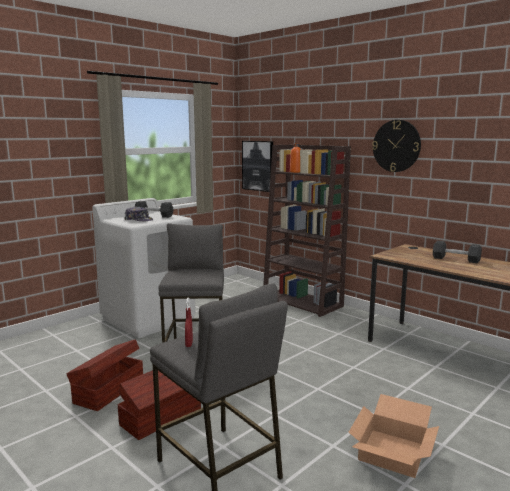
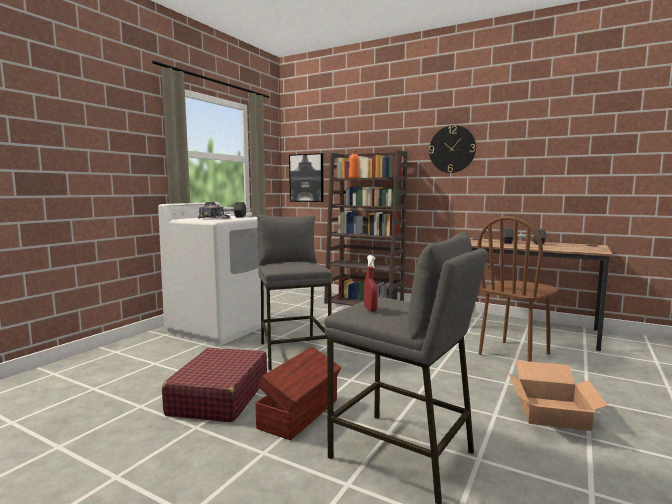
camera: 15 degrees left, 5 degrees down
(108, 390) = (219, 397): brown storage box -> red suitcase
(412, 382) = (514, 354): none -> brown chair

